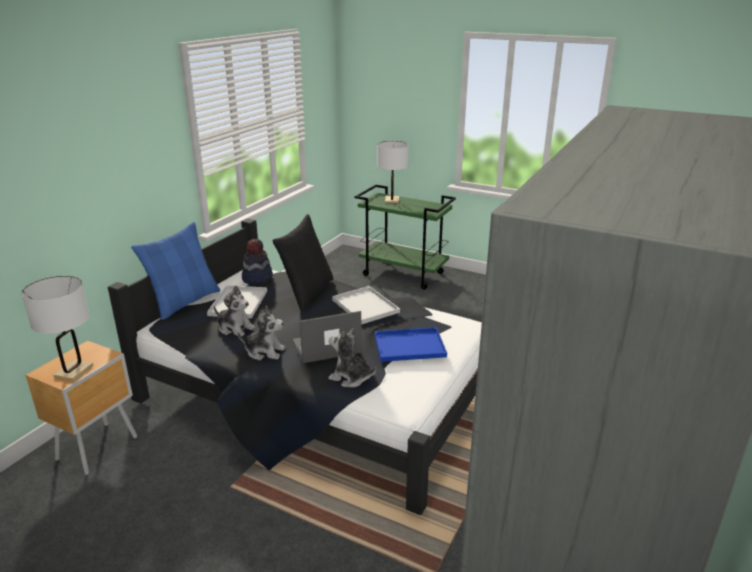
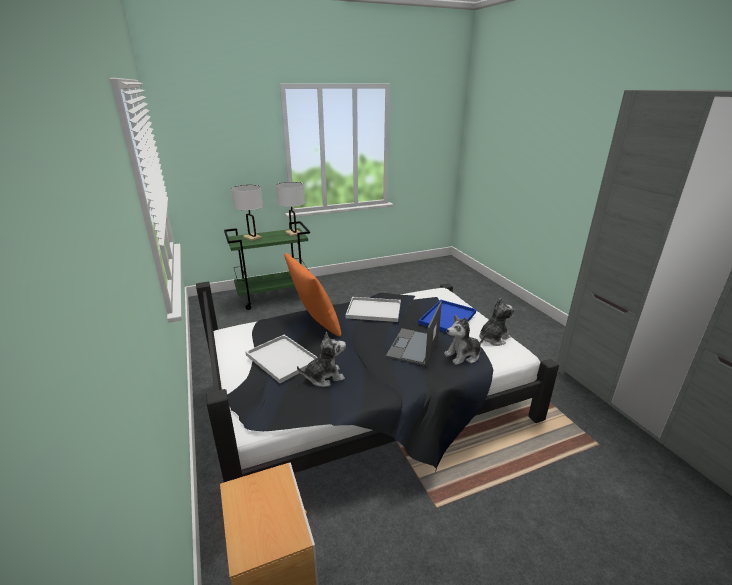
camera: 50 degrees left, 0 degrees up
(74, 371) = (281, 519): white table lamp -> white table lamp (293, 233)
(184, 302) = (227, 388): blue pillow -> none
(257, 278) = (251, 334): hat -> none
(264, 351) = (384, 377): plush toy -> plush toy (493, 338)
(308, 292) = (315, 323): black pillow -> orange pillow

